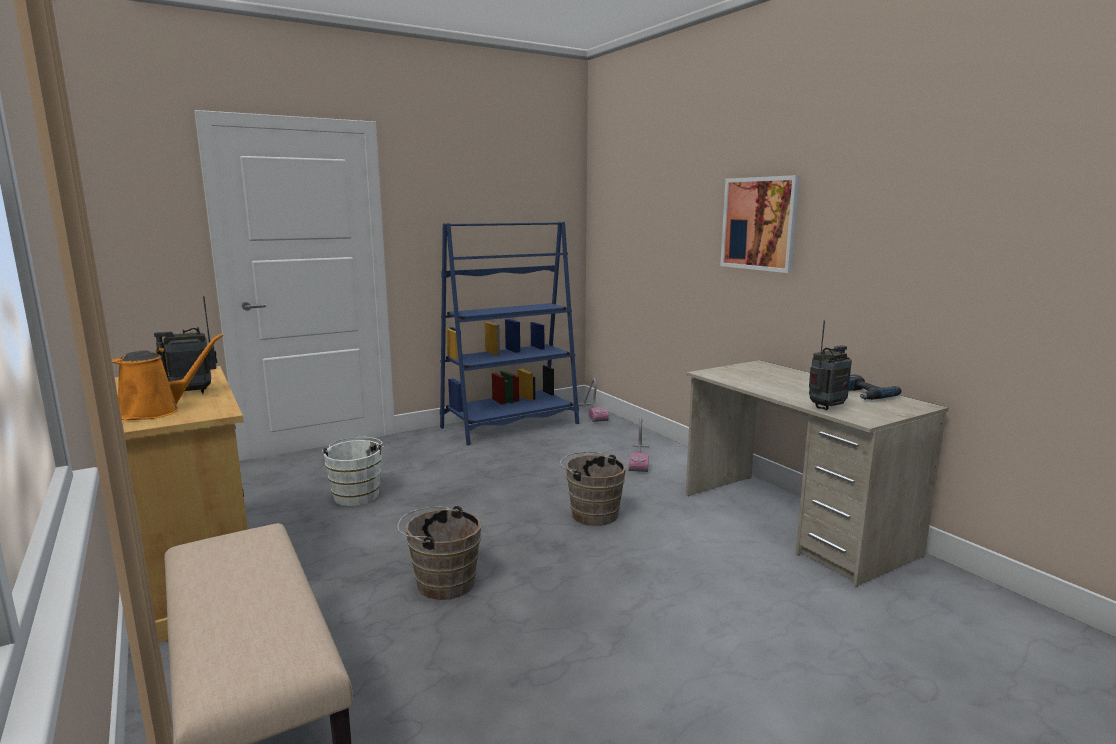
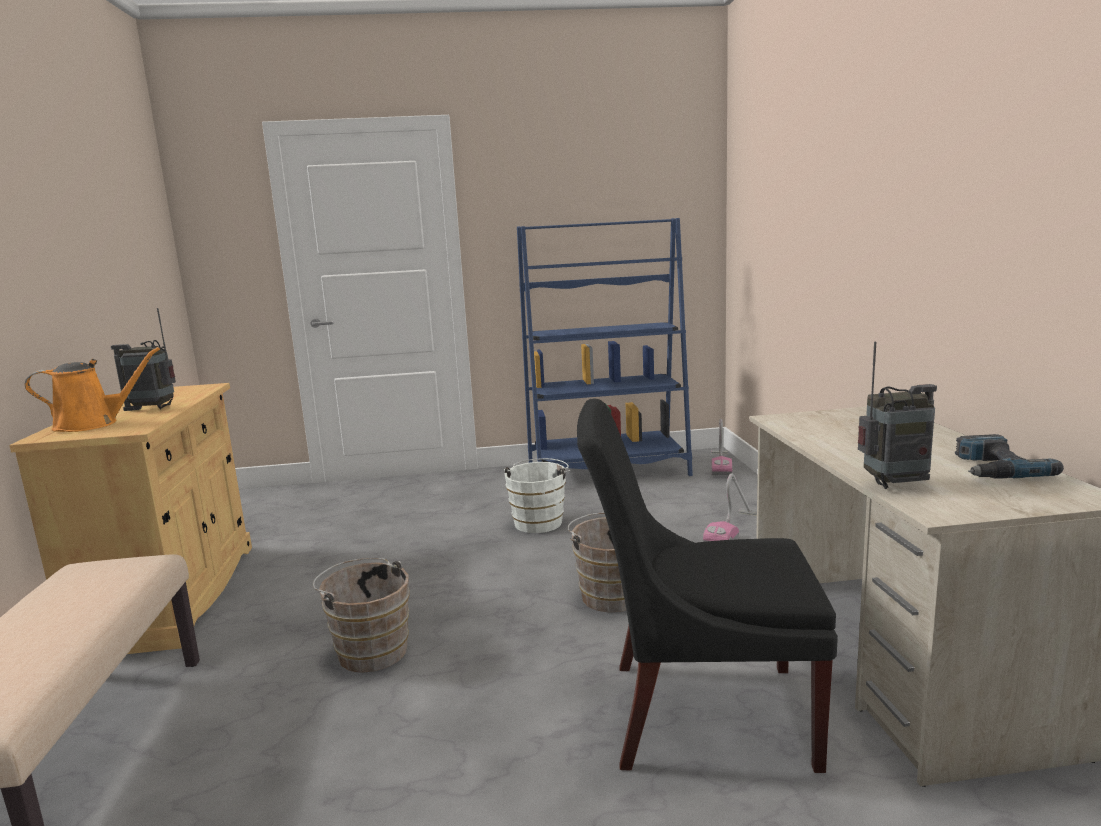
camera: 25 degrees right, 0 degrees up
(357, 494) = (381, 532): white bucket -> white bucket (539, 521)
(711, 575) = (698, 712): none -> black chair
(760, 223) = (892, 198): picture -> none

